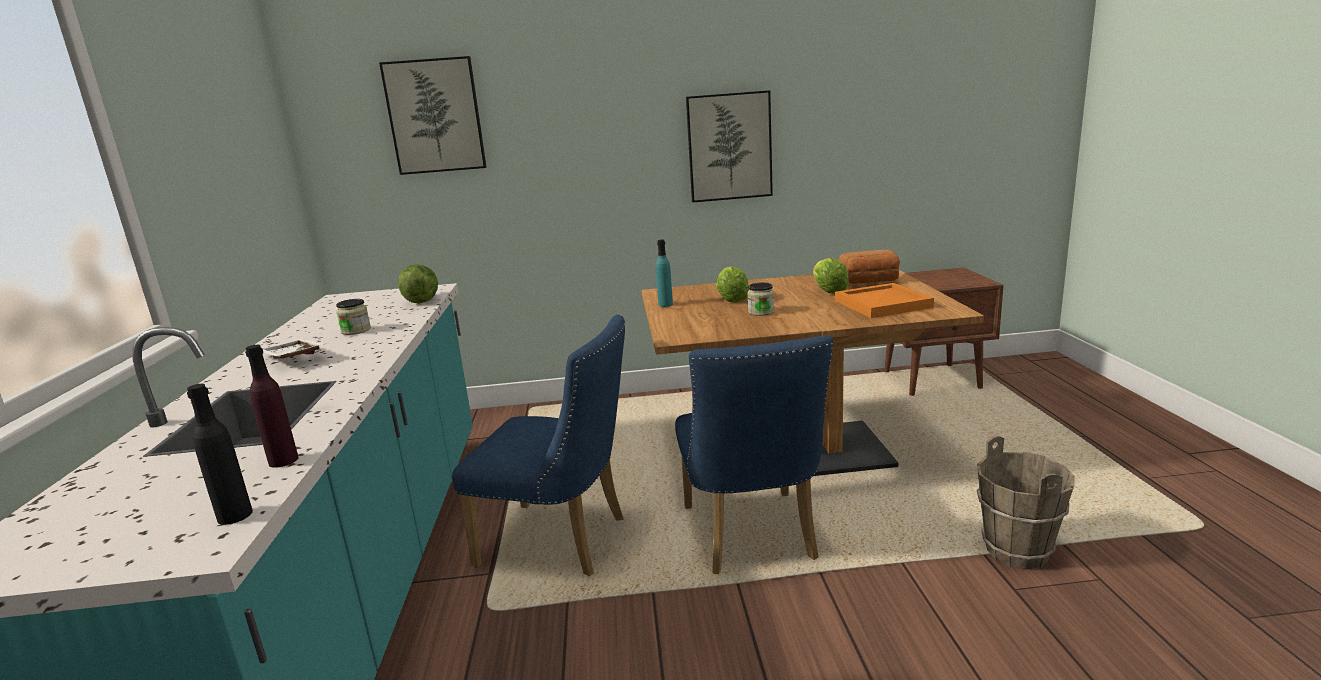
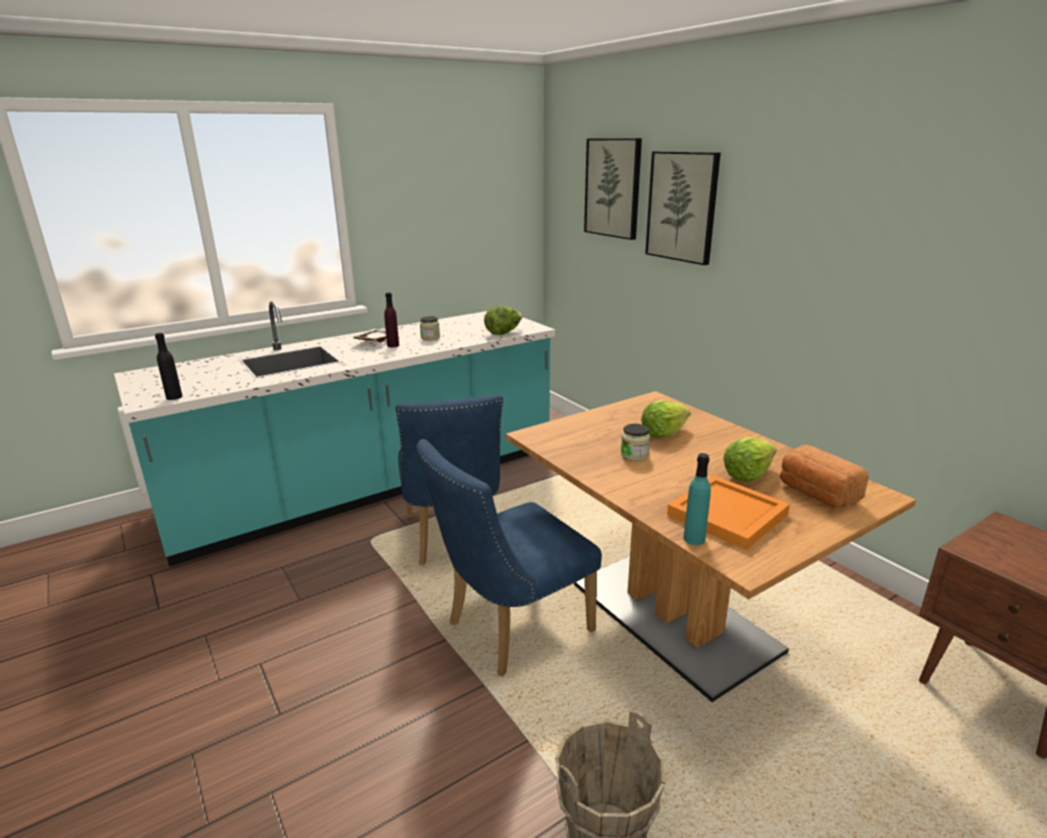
camera: 60 degrees right, 5 degrees up
(283, 460) = (232, 386): purple bottle -> purple bottle (393, 345)
(665, 304) = (618, 410): turquoise bottle -> turquoise bottle (694, 539)
(729, 147) = (841, 273): picture -> picture (682, 207)

